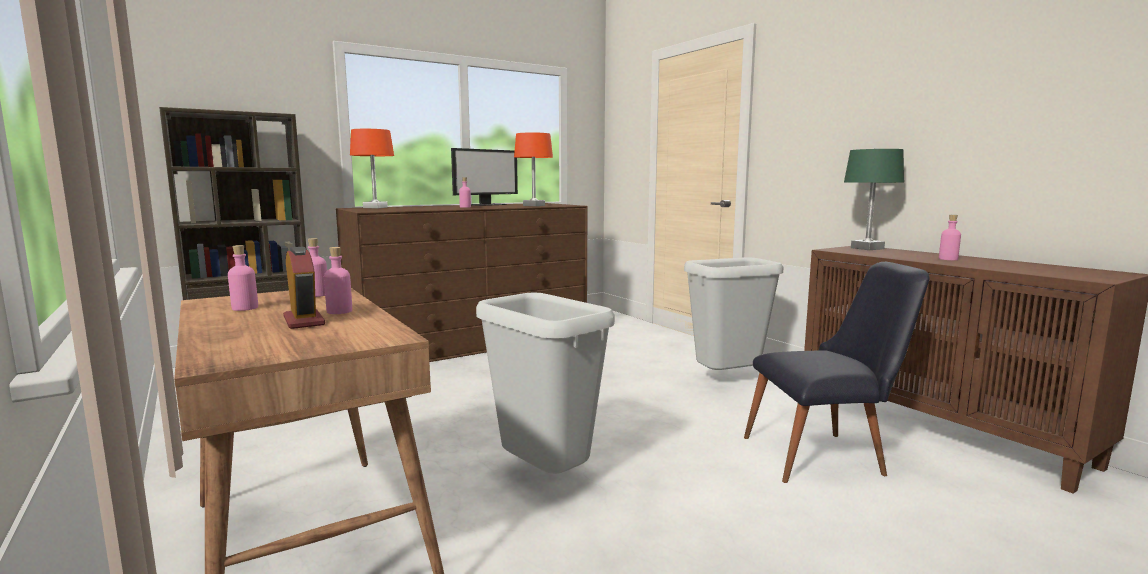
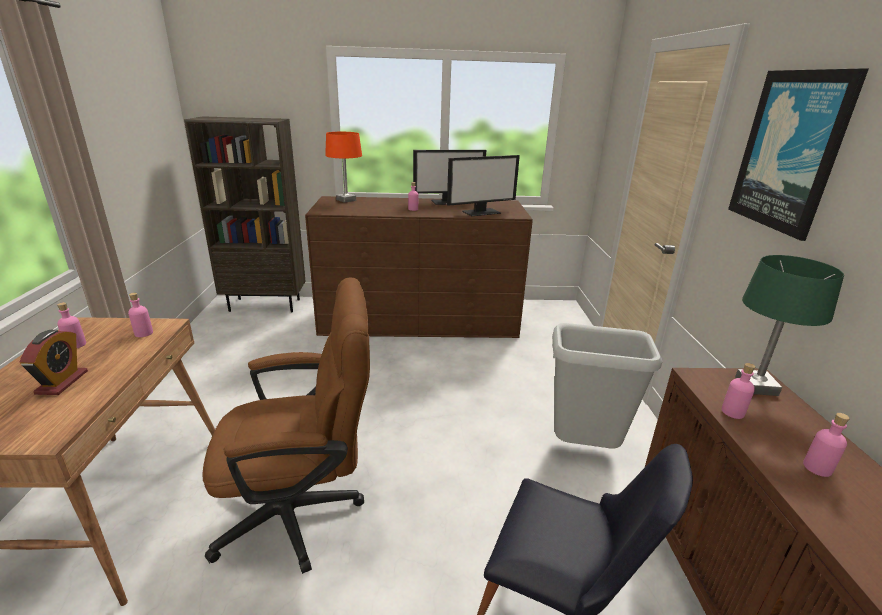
camera: 30 degrees right, 15 degrees up
(339, 311) = (104, 371): pink bottle -> pink bottle (732, 412)
(534, 205) = (481, 212): orange table lamp -> monitor
(546, 478) = (302, 512): grey trash can -> brown office chair
(824, 94) = (790, 151): none -> picture

